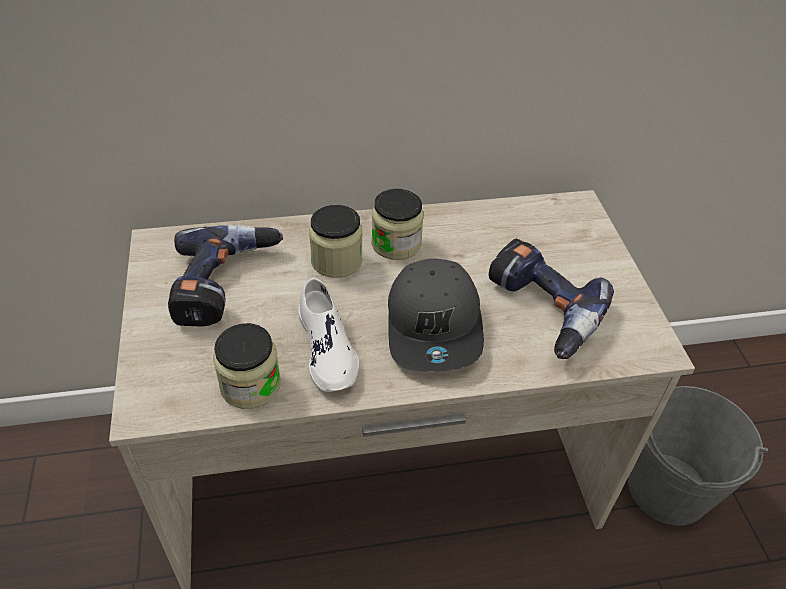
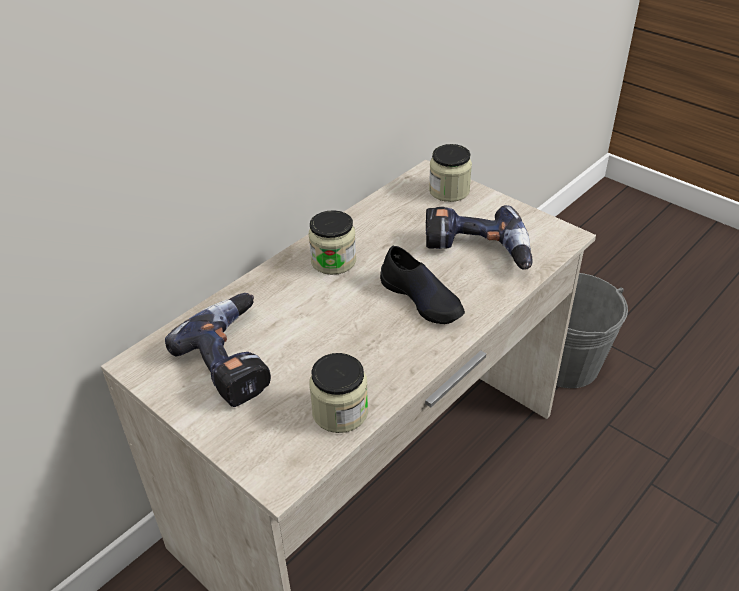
camera: 35 degrees left, 5 degrees down
(327, 348) = (366, 355): white shoe -> none
(336, 261) = (303, 295): jar -> jar (449, 191)
(435, 326) = (422, 298): grey cap -> black shoe

